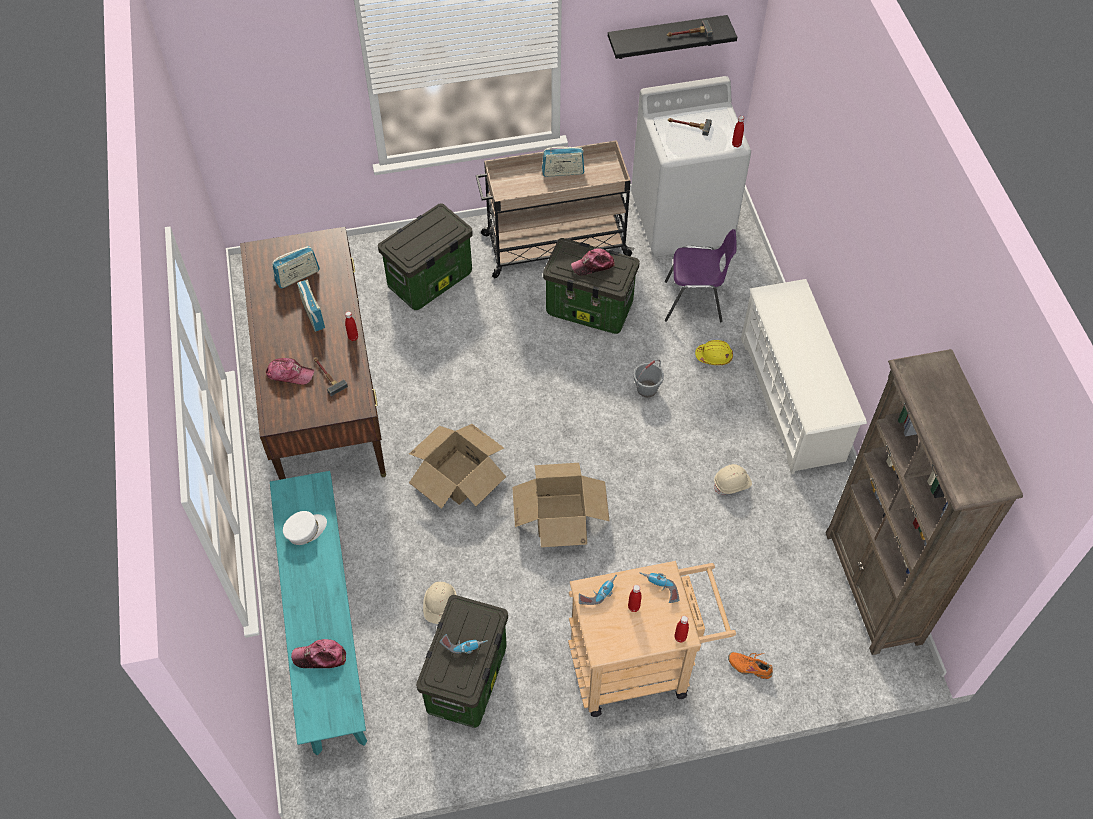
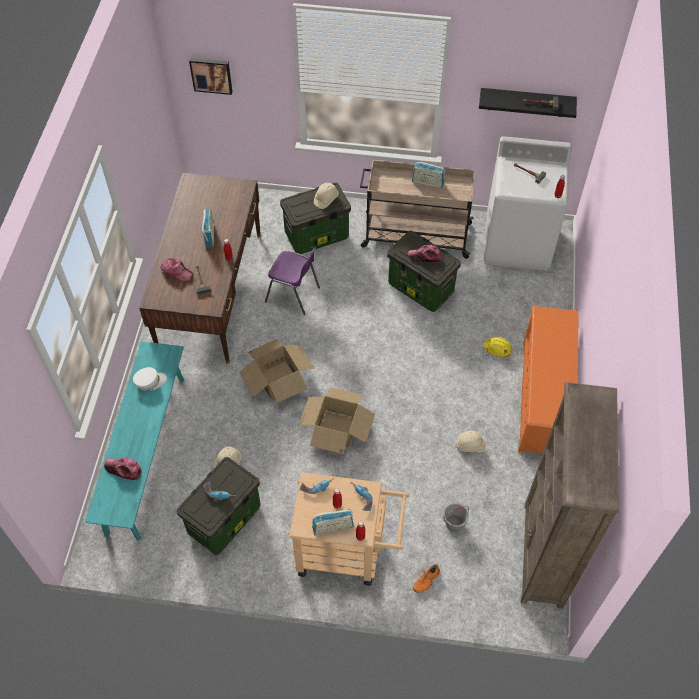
camera: 20 degrees right, 0 degrees up
(247, 101) = (211, 74): none -> picture
(298, 276) = (210, 206): radio -> radio (333, 527)
(437, 228) = (326, 199): none -> beige hard hat
(647, 389) = (437, 358): grey bucket -> grey bucket (454, 523)
(695, 302) = (500, 306): purple chair -> purple chair (294, 295)
(749, 667) = (426, 580): orange shoe -> orange shoe turned 90 degrees counterclockwise
(792, 399) = (543, 398): white shoe rack -> orange shoe rack

